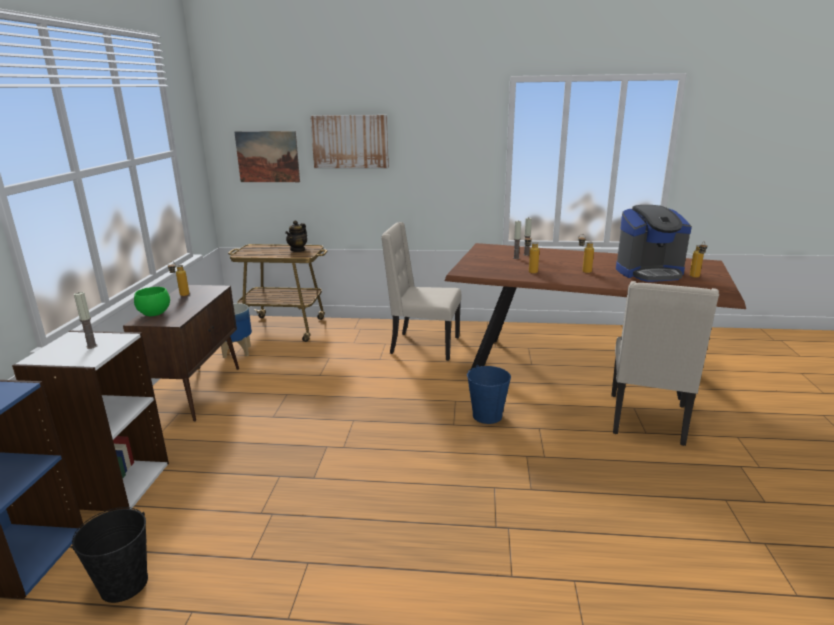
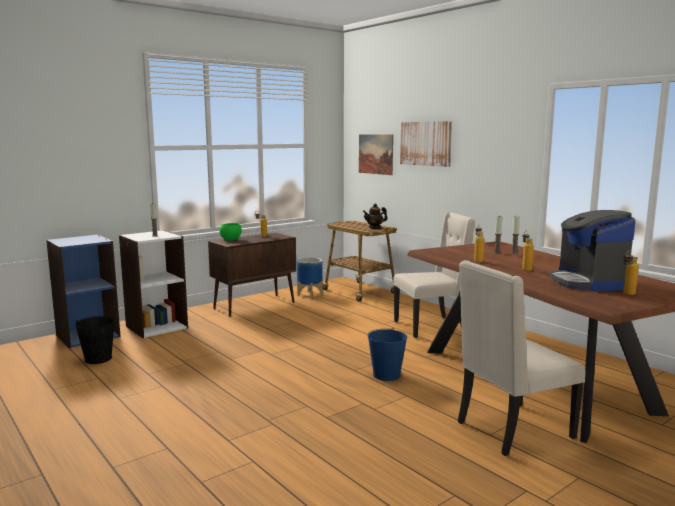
camera: 45 degrees right, 10 degrees down
(423, 346) = (431, 326): beige chair -> beige chair turned 105 degrees clockwise
(649, 272) = (588, 282): coffee machine -> coffee machine turned 45 degrees clockwise

